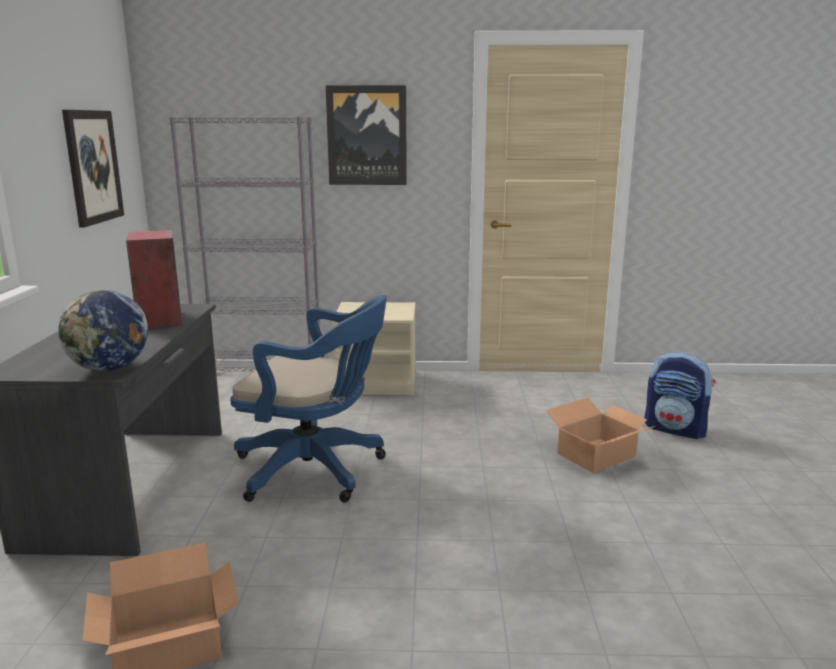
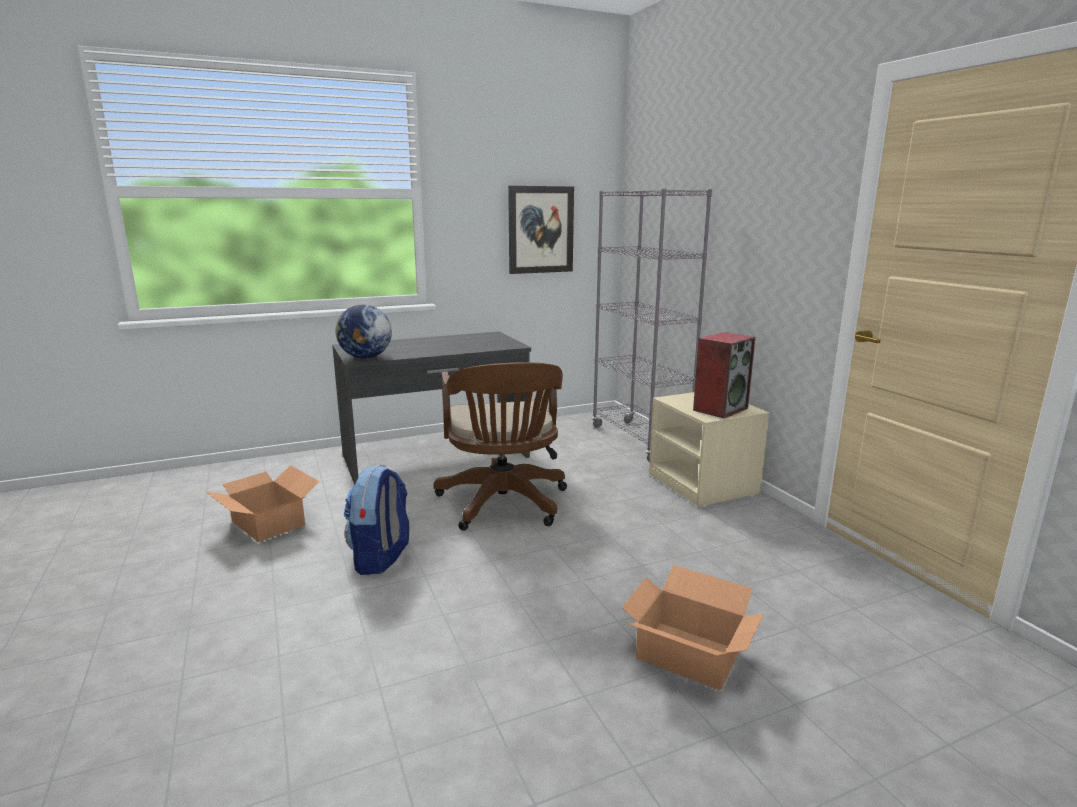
camera: 65 degrees right, 0 degrees up
(159, 320) = (473, 345): speaker -> speaker (720, 409)
(316, 470) = (504, 505): blue office chair -> brown office chair
(367, 136) = (757, 210): picture -> none
(676, 429) = (869, 726): backpack -> backpack (381, 558)

